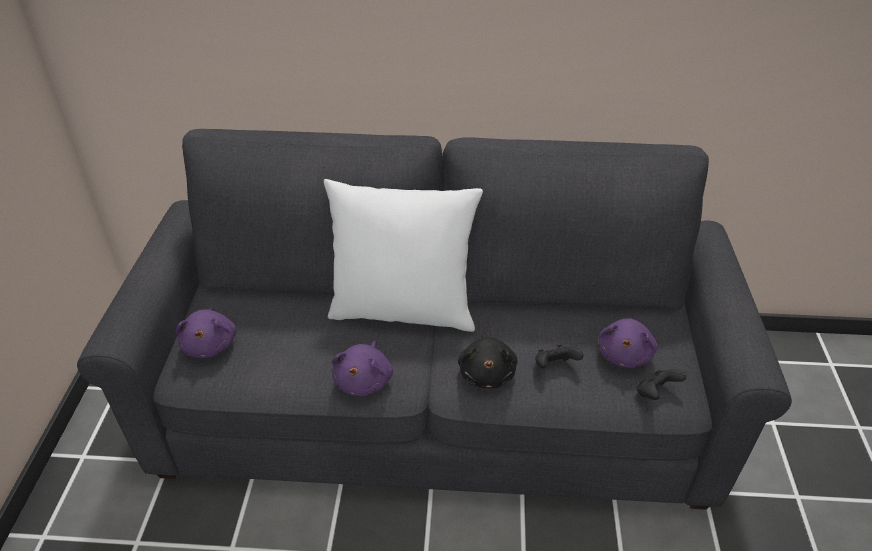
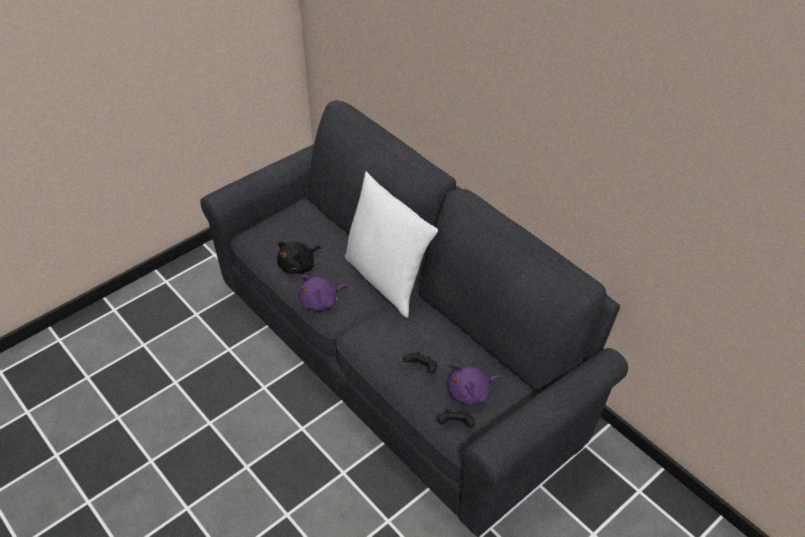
camera: 45 degrees right, 5 degrees up
(210, 344) = (278, 231): purple plush toy -> none
(487, 373) = (383, 344): black plush toy -> black plush toy (299, 265)

